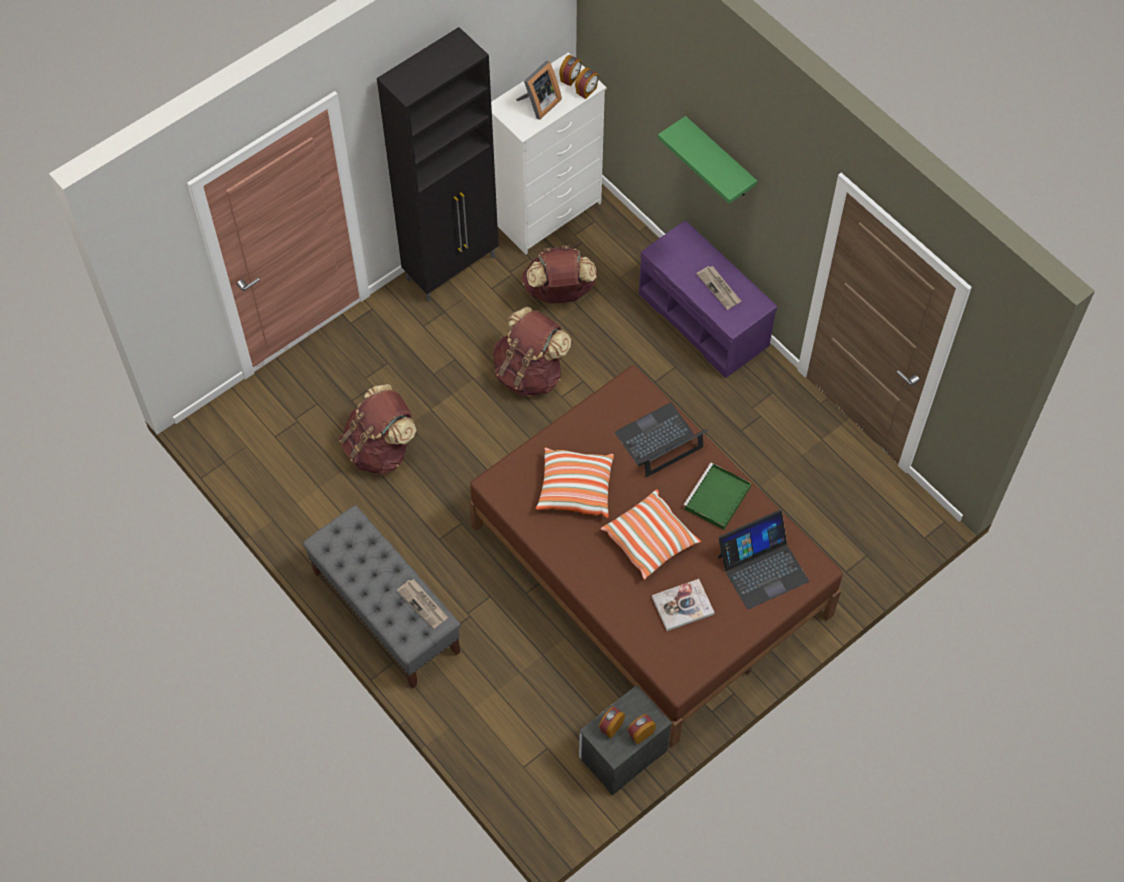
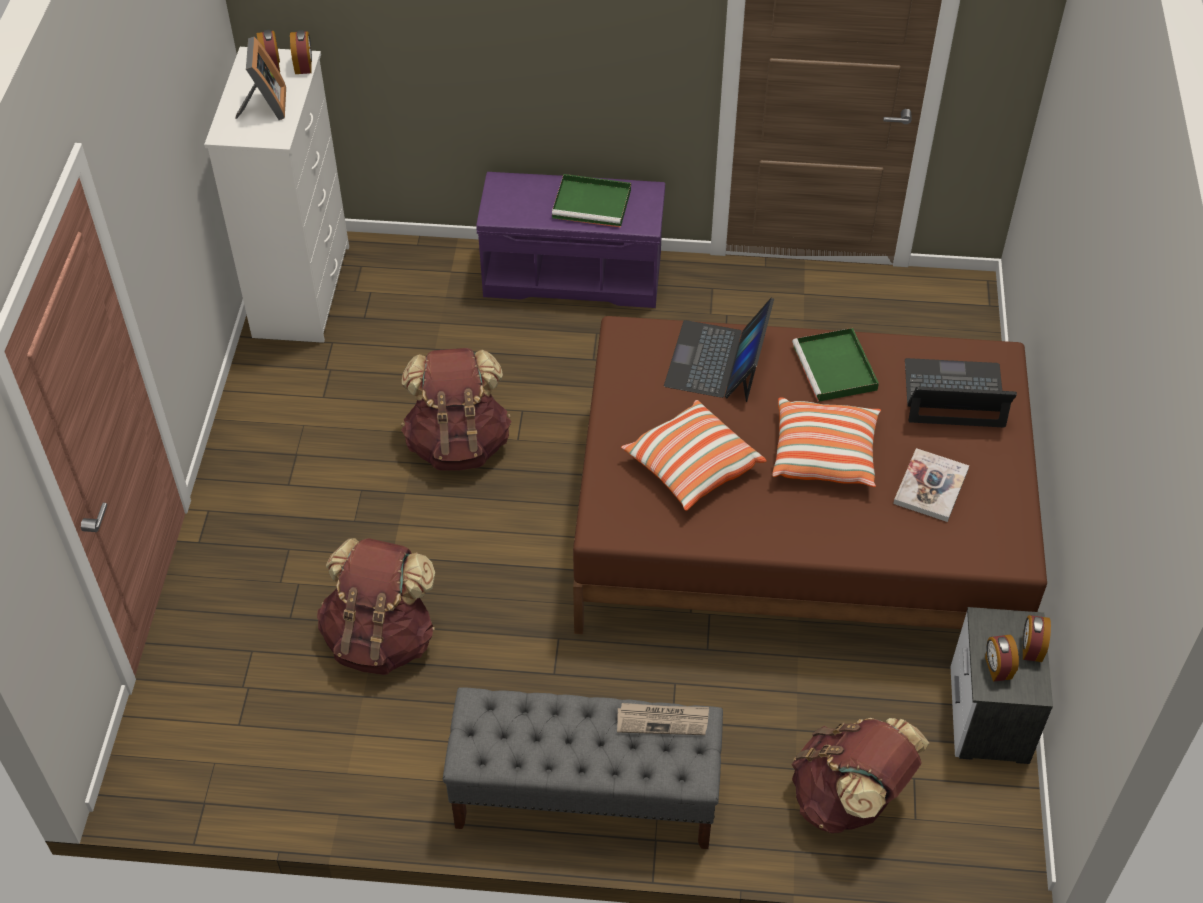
camera: 45 degrees left, 10 degrees down
(452, 268) = (257, 408): black cabinet -> none
(559, 292) = (401, 351): brown backpack -> brown backpack (849, 799)
(719, 159) = (526, 30): green shelf -> none
(719, 288) = (593, 203): newspaper -> green tray
(762, 568) = (954, 395): laptop -> laptop turned 105 degrees counterclockwise

